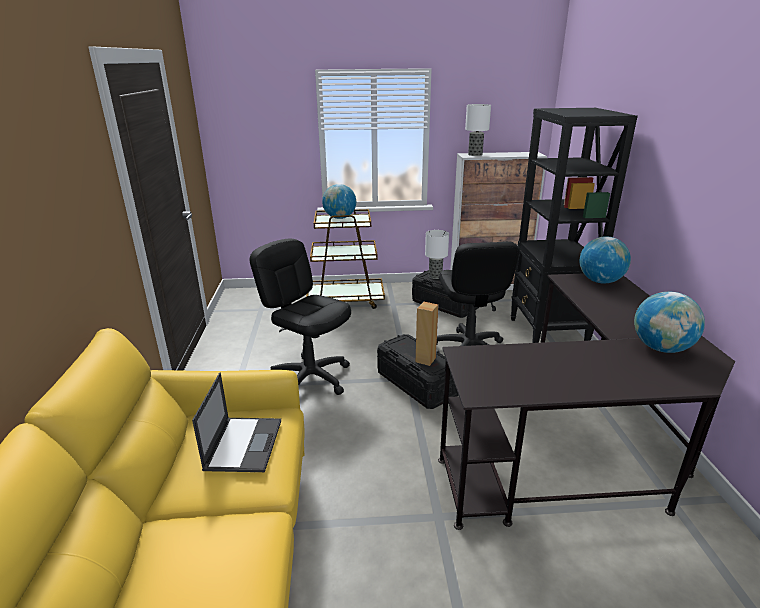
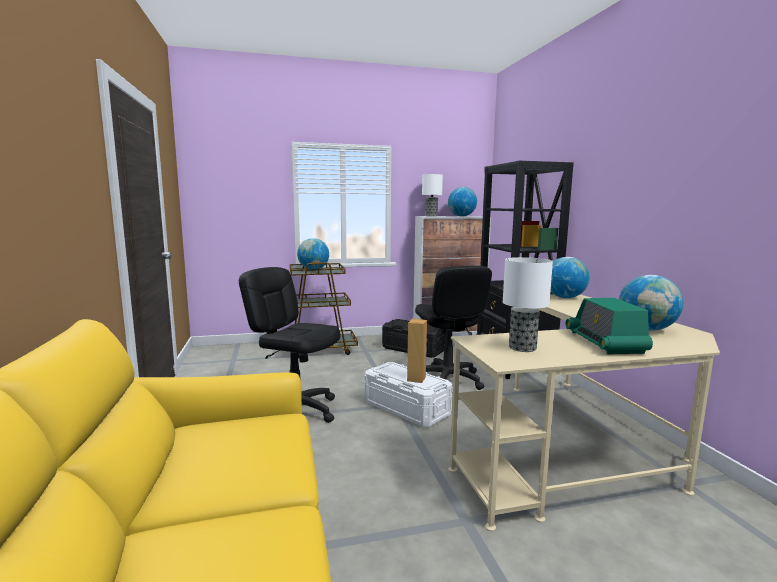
camera: 10 degrees left, 15 degrees down
(244, 443) = (249, 443): laptop -> none
(417, 384) = (406, 409): black storage box -> white storage box
(435, 276) = (404, 322): table lamp -> table lamp (523, 348)
(511, 154) = (461, 216): none -> globe
(577, 445) = (577, 446): black desk -> beige desk
(600, 368) = (605, 342): none -> radio

